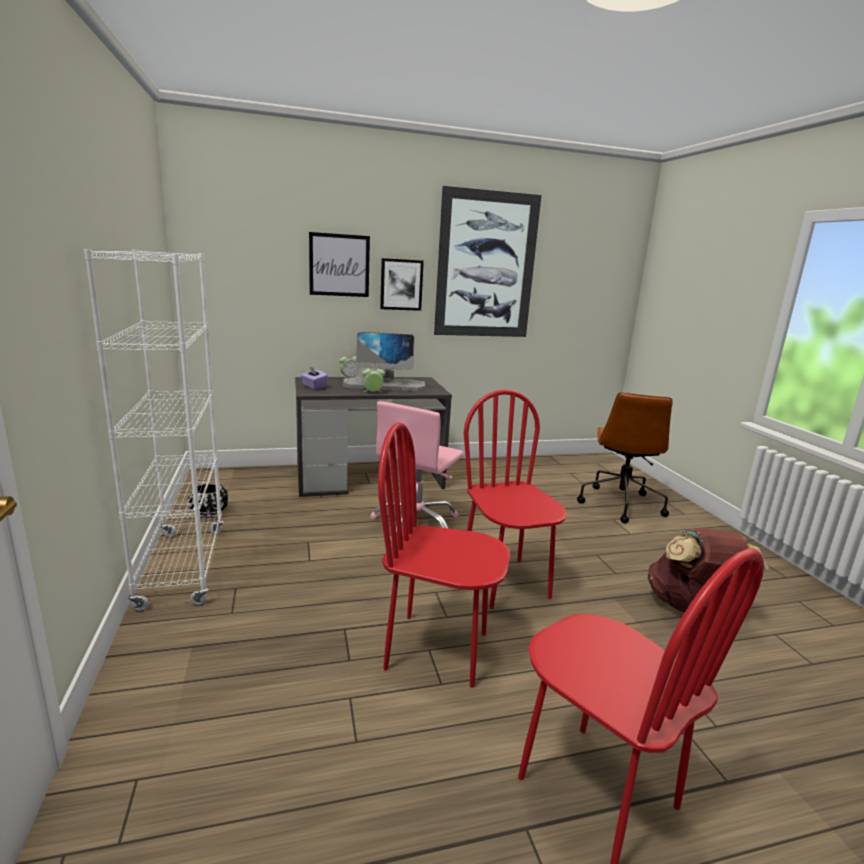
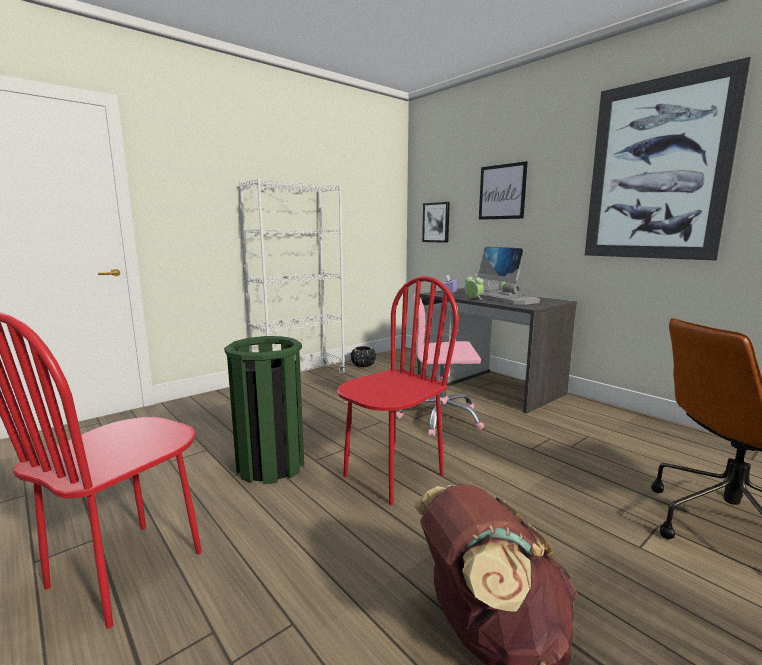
camera: 65 degrees right, 5 degrees down
(401, 284) = (554, 204): picture -> picture (436, 222)
(437, 649) = (271, 465): red chair -> green trash can

